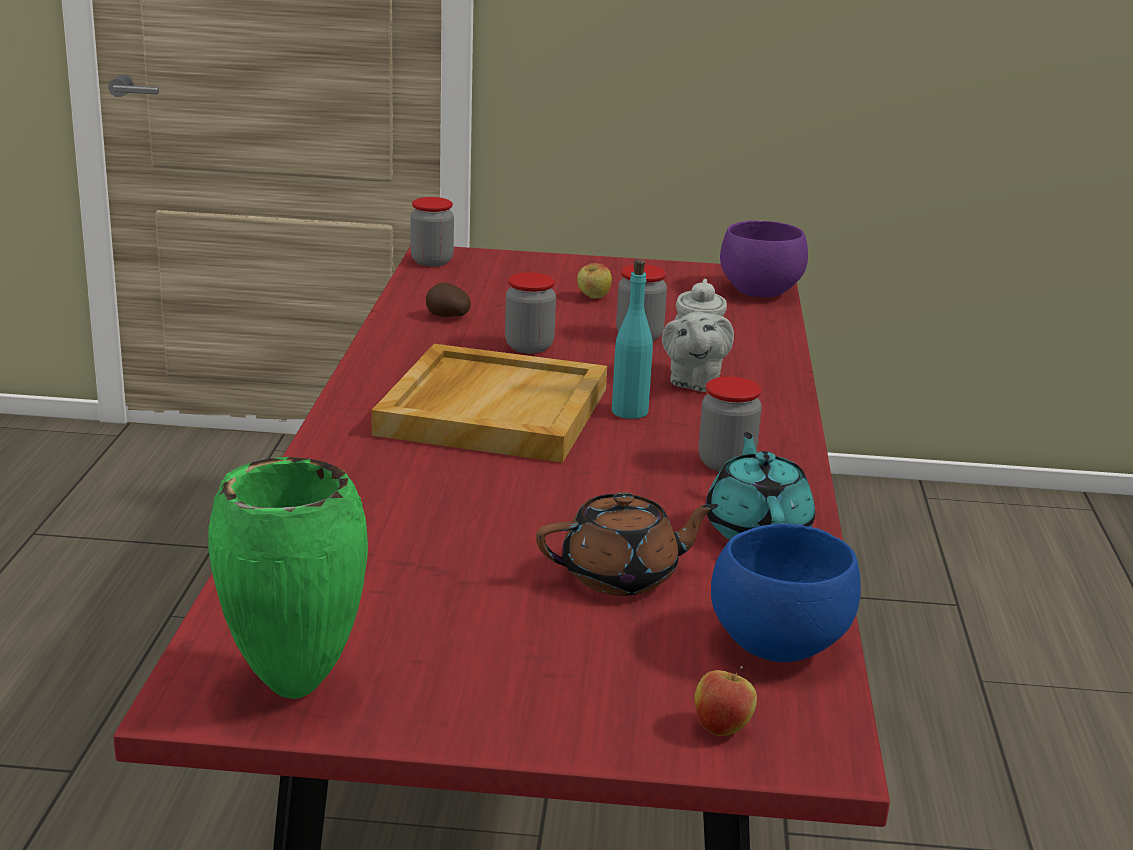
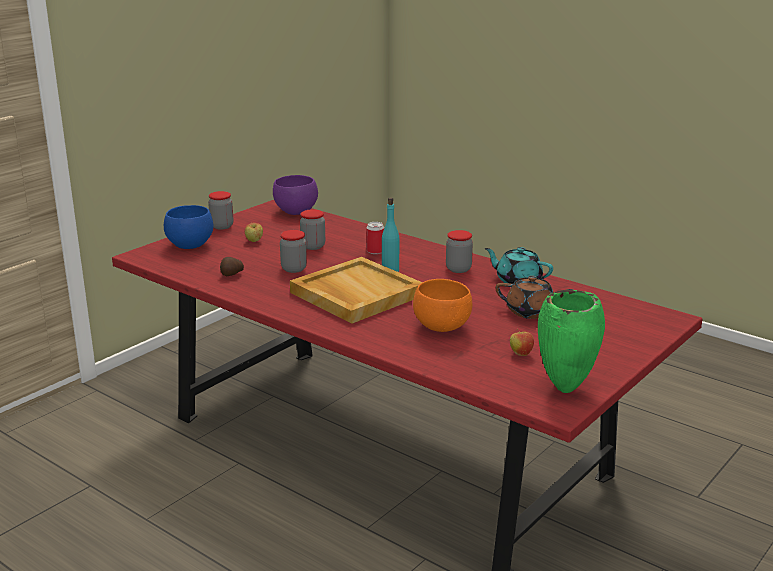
camera: 55 degrees left, 0 degrees up
(432, 261) = (149, 259): jar -> jar (222, 226)
(444, 510) = (443, 327): none -> orange bowl
(622, 576) = (531, 312): brown teapot -> brown teapot turned 90 degrees clockwise
(694, 382) = (375, 251): grey teapot -> can
(722, 729) = (647, 327): apple -> apple (520, 354)
(775, 644) = (601, 303): blue bowl -> blue bowl (189, 245)

